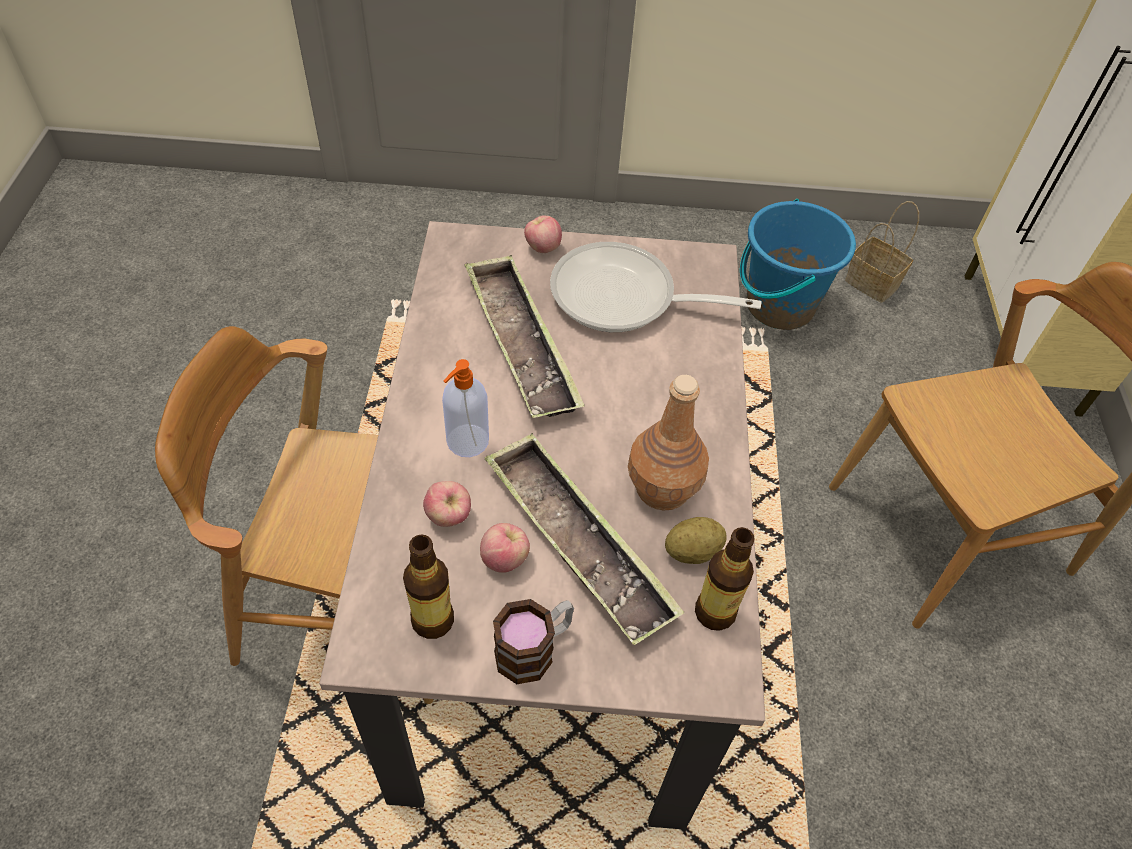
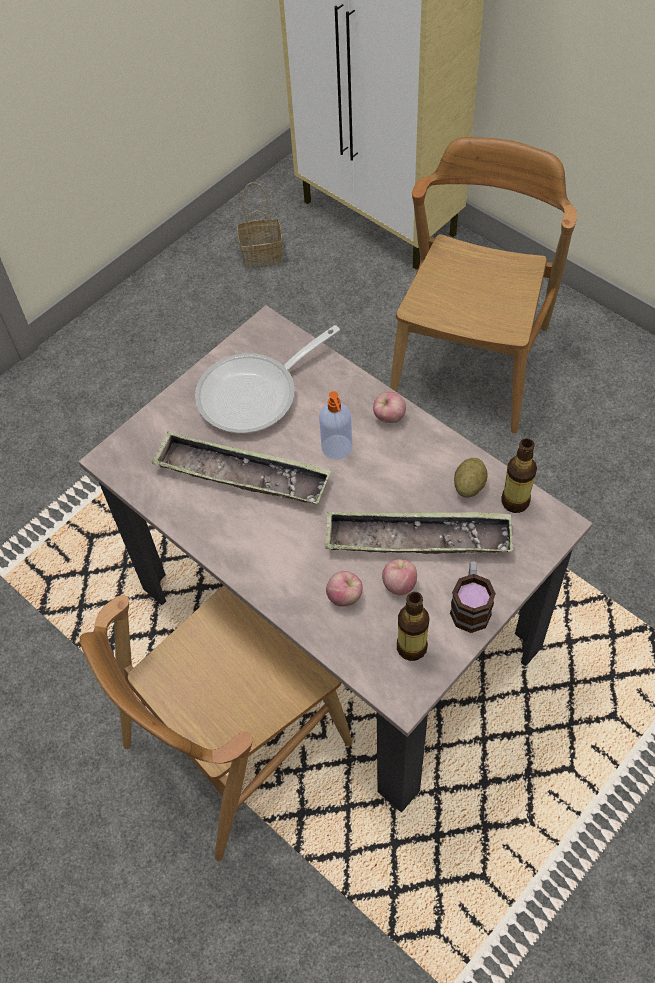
camera: 45 degrees left, 5 degrees up
(466, 442) = (296, 553): soap dispenser -> soap dispenser (337, 448)
(542, 248) = (169, 410): apple -> apple (389, 417)
(662, 489) = (416, 472): brown bottle -> none
(779, 306) = (230, 320): blue bucket -> none

